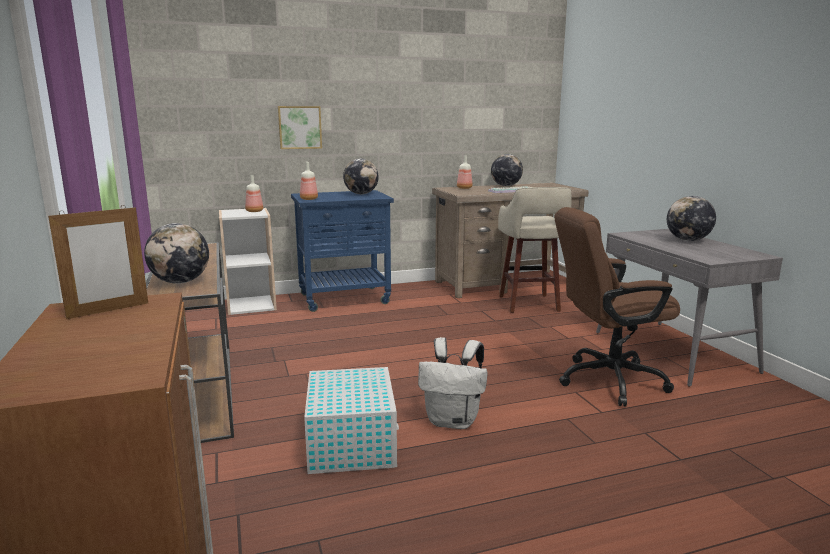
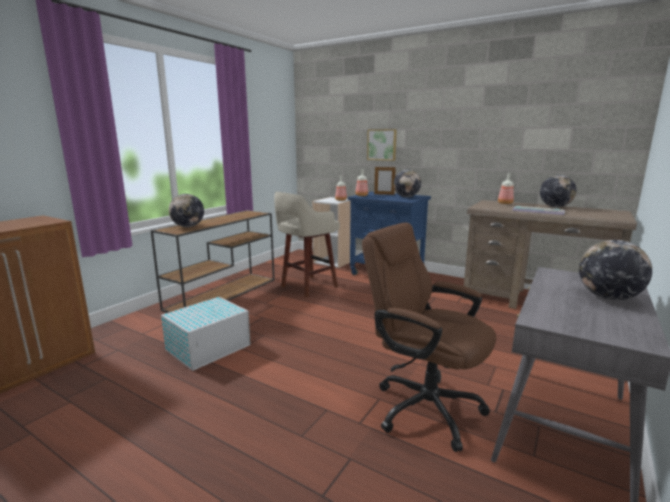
camera: 50 degrees right, 0 degrees up
(108, 310) = (33, 221): picture frame -> picture frame (384, 194)
(453, 421) = (268, 367): white backpack -> none
(529, 305) = (512, 324): beige stool -> beige stool (307, 287)

